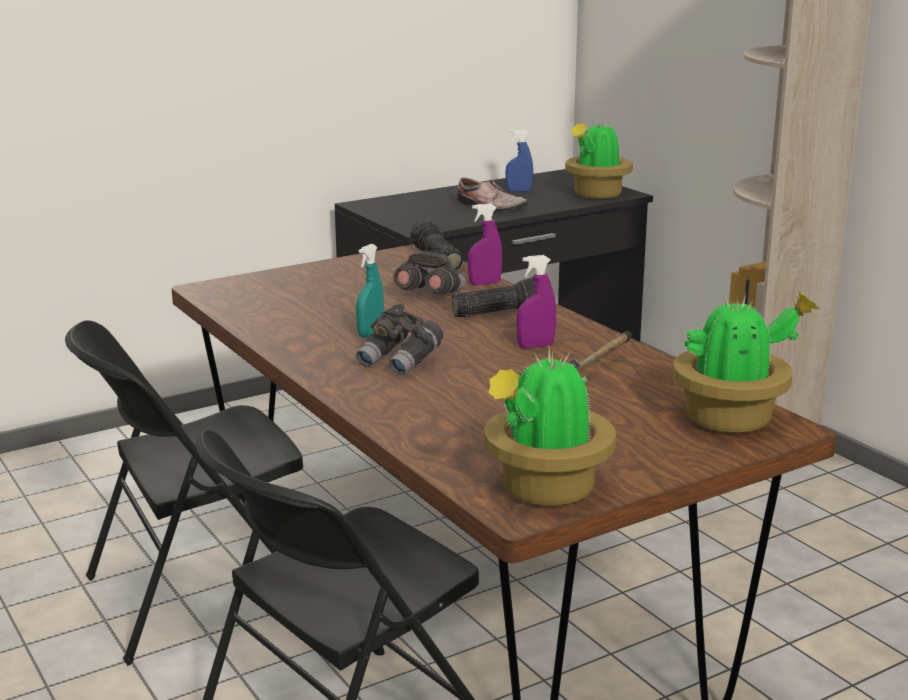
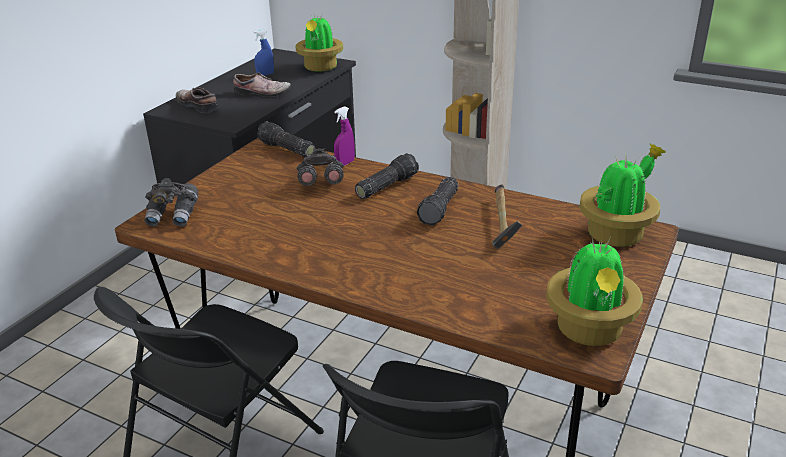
camera: 30 degrees left, 10 degrees up
(370, 333) = (322, 231): turquoise spray bottle -> none
(400, 362) = (372, 250): grey binoculars -> grey binoculars (174, 215)
(403, 206) = (199, 105): none -> shoe
(535, 346) = (440, 209): purple spray bottle -> flashlight

